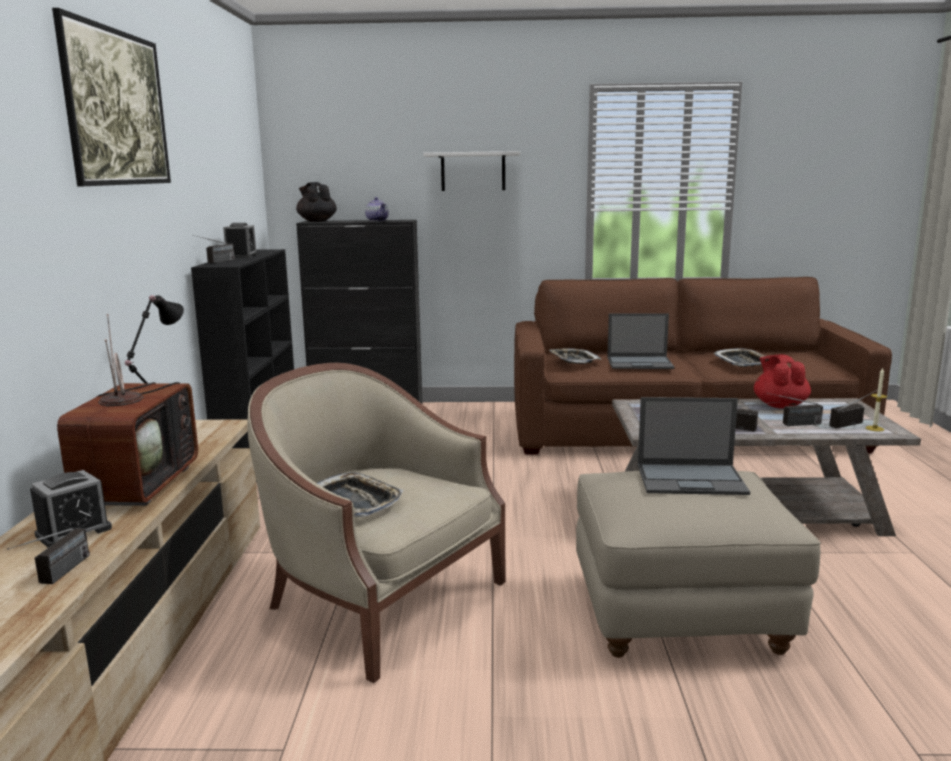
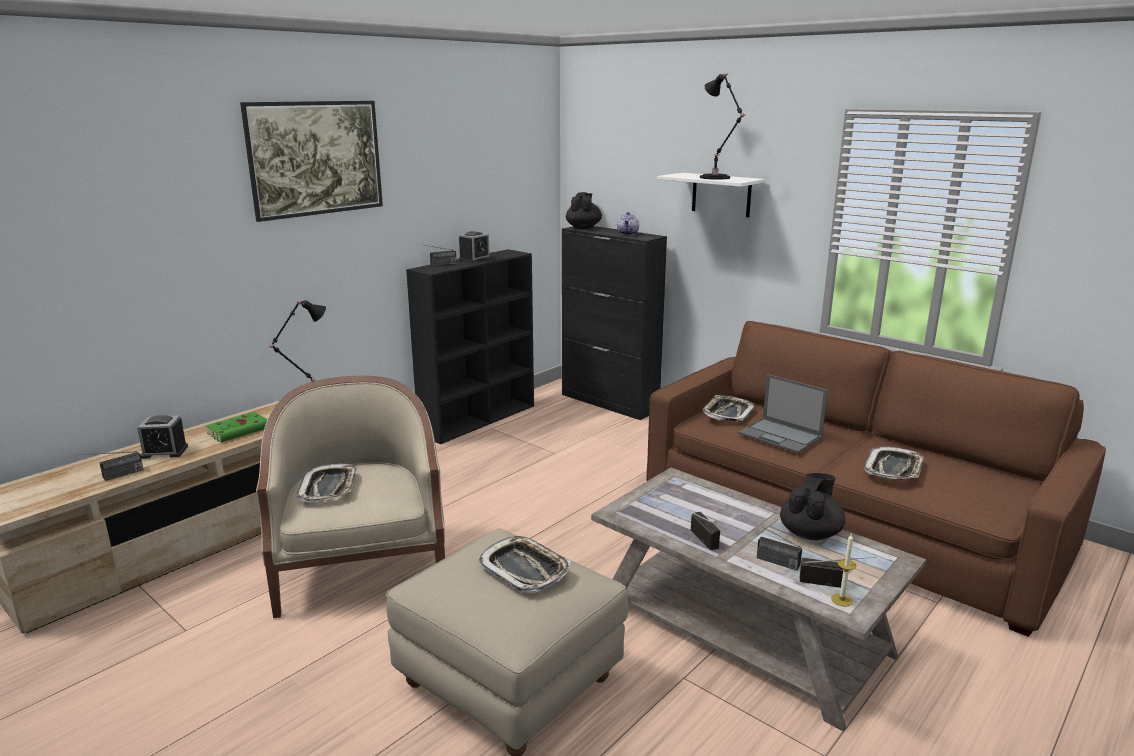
camera: 40 degrees right, 5 degrees up
(137, 484) = (240, 430): television -> green book
(482, 151) = (716, 178): none -> black table lamp
(692, 479) = (524, 569): laptop -> tray
(779, 405) = (810, 533): red teapot -> black teapot

